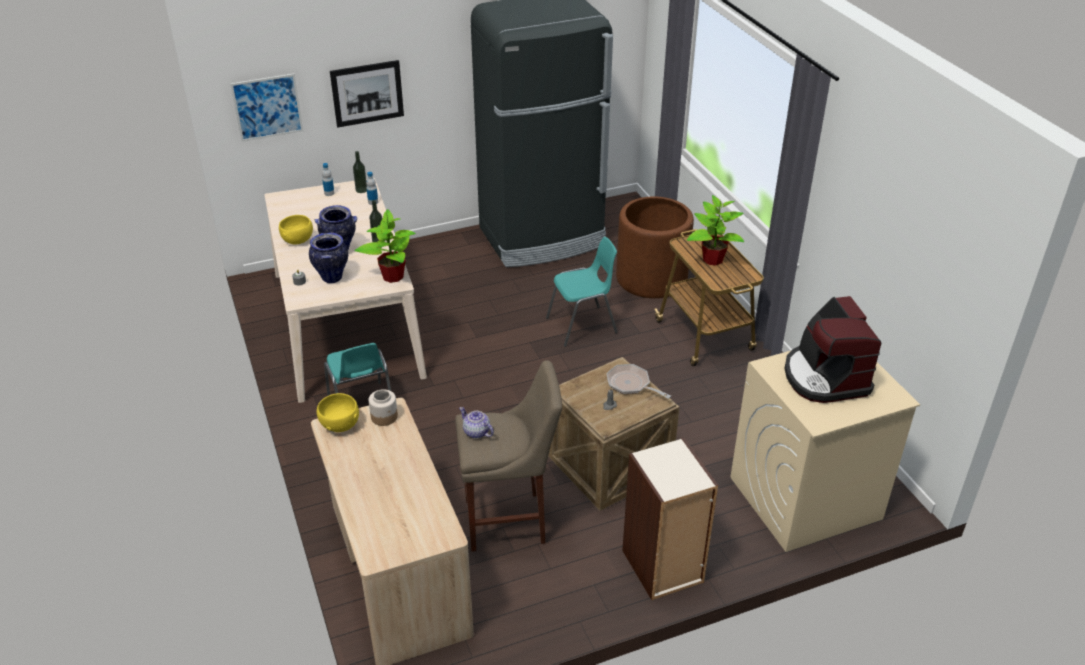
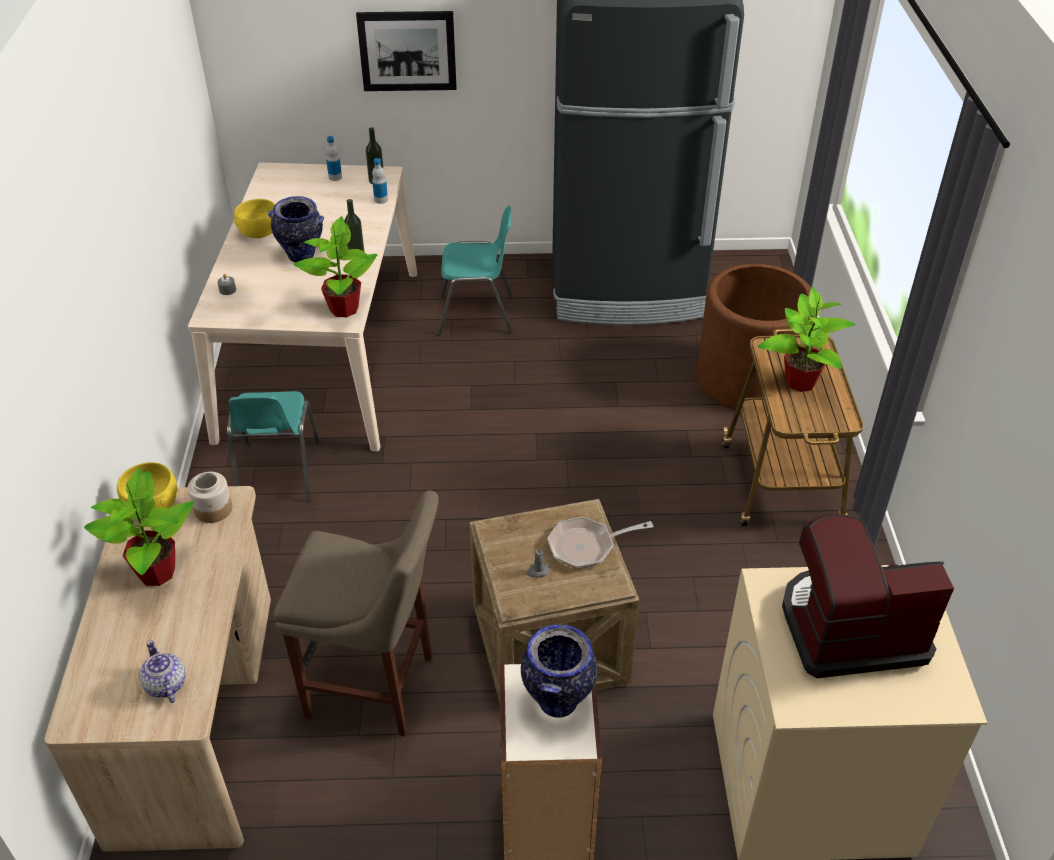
camera: 20 degrees right, 5 degrees up
(267, 107) = (271, 49): picture -> none
(332, 277) = (269, 293): vase -> vase (557, 701)
(370, 462) = (156, 571): none -> potted plant
(476, 432) = (319, 566): teapot -> teapot (165, 685)
(582, 326) = (617, 427): turquoise chair -> turquoise chair (477, 315)
(631, 384) = (586, 546): frying pan -> frying pan turned 75 degrees counterclockwise
(825, 377) = (849, 628): coffee machine -> coffee machine turned 75 degrees clockwise

